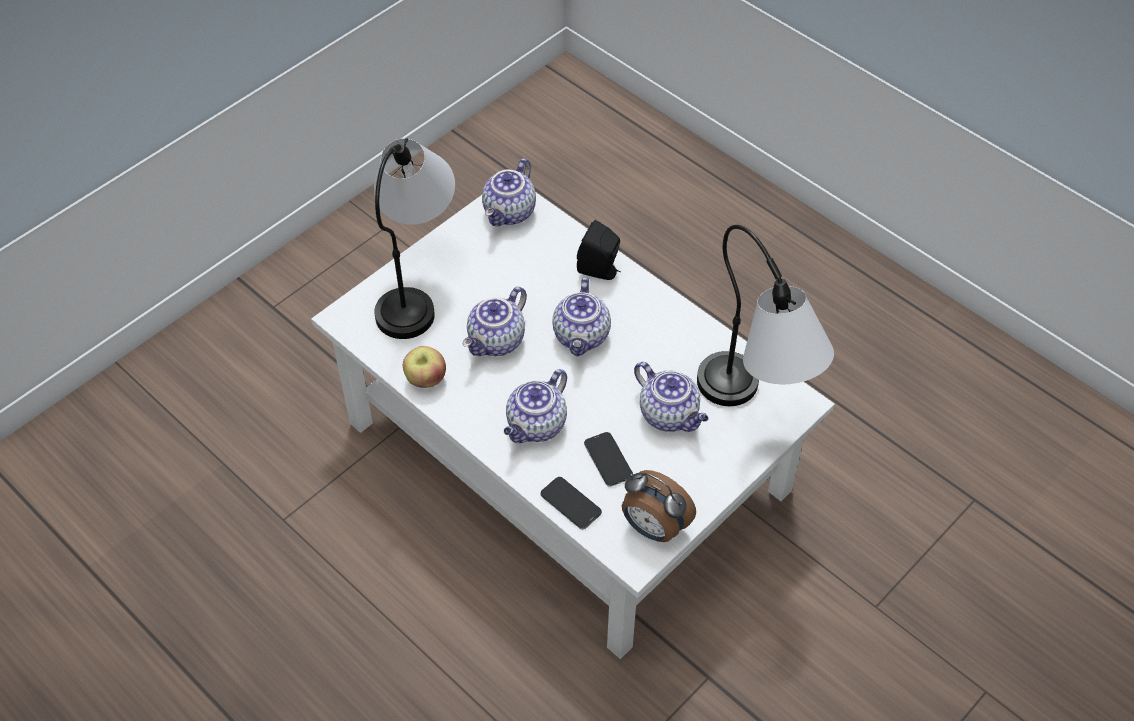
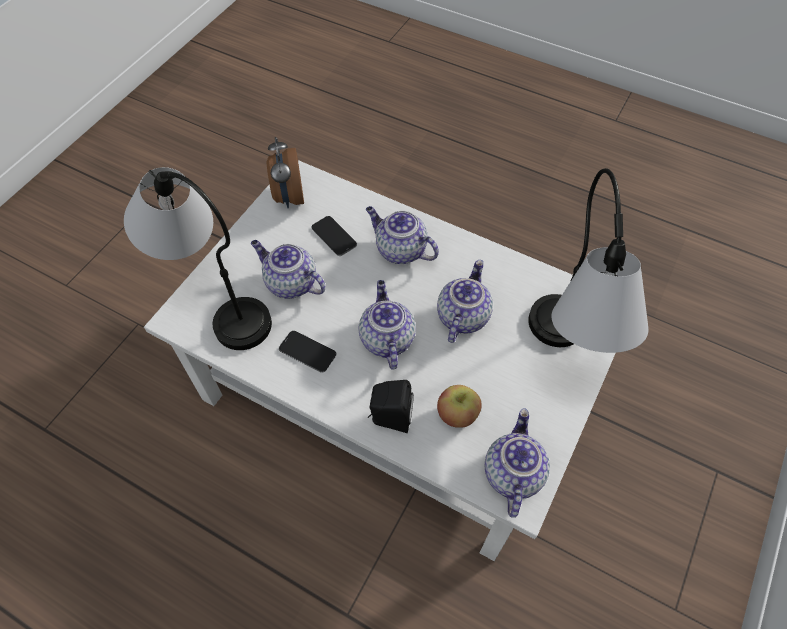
camera: 165 degrees right, 5 degrees up
(425, 379) = (507, 268): apple -> apple (457, 414)
(536, 426) = (399, 250): teapot -> teapot turned 75 degrees counterclockwise
(570, 504) = (354, 200): phone -> phone (307, 352)
(653, 528) = (288, 197): alarm clock -> alarm clock turned 120 degrees counterclockwise

